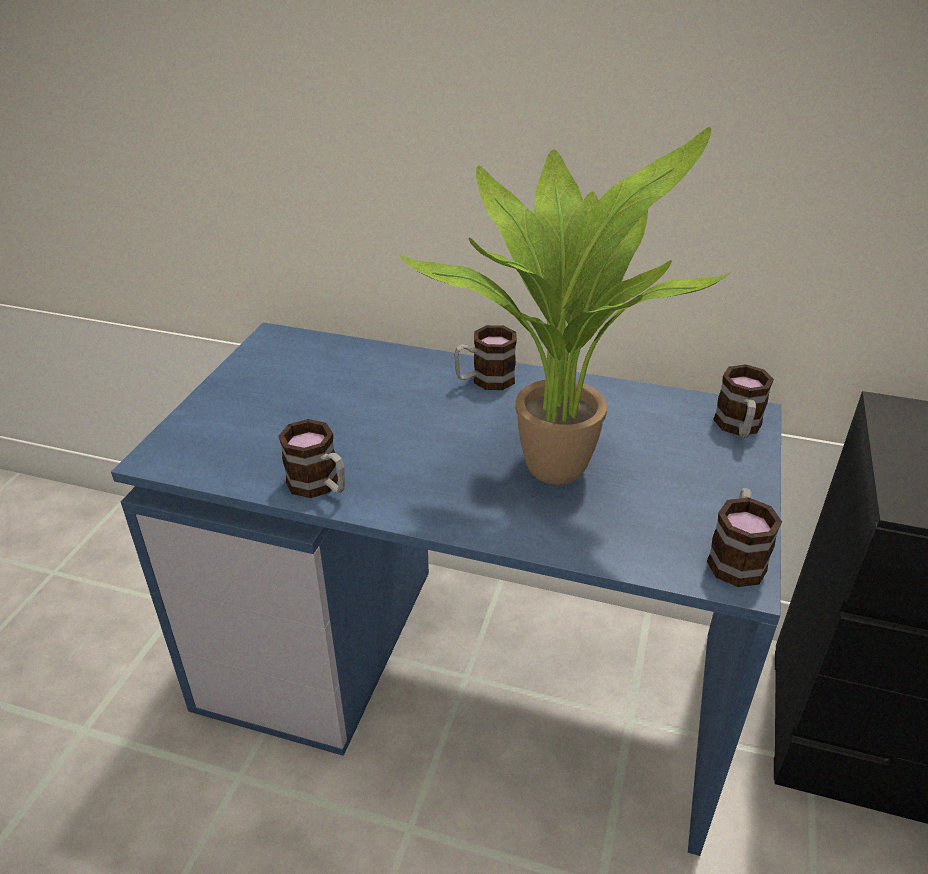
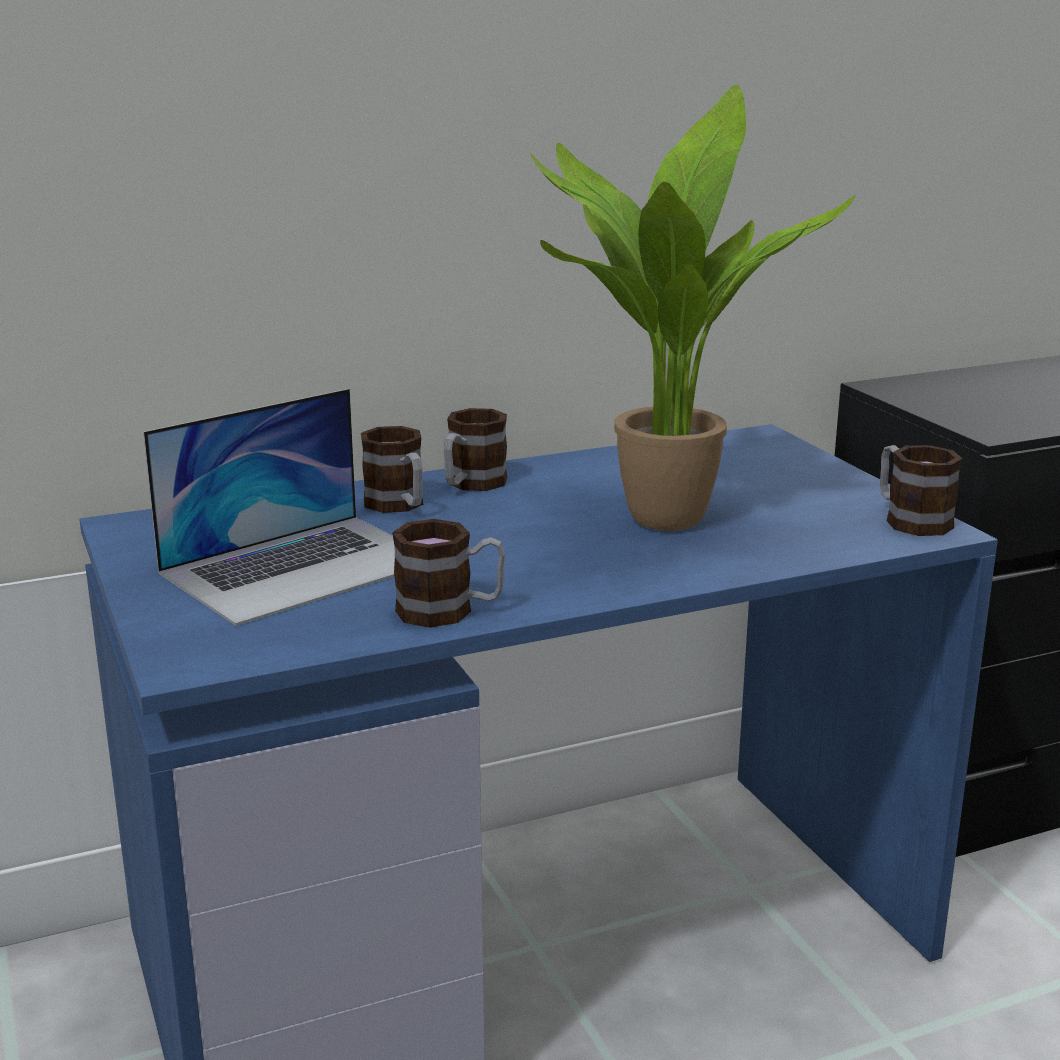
camera: 40 degrees left, 15 degrees down
(302, 410) = (301, 567): none -> laptop
(738, 428) = (767, 447): mug -> mug (399, 506)

